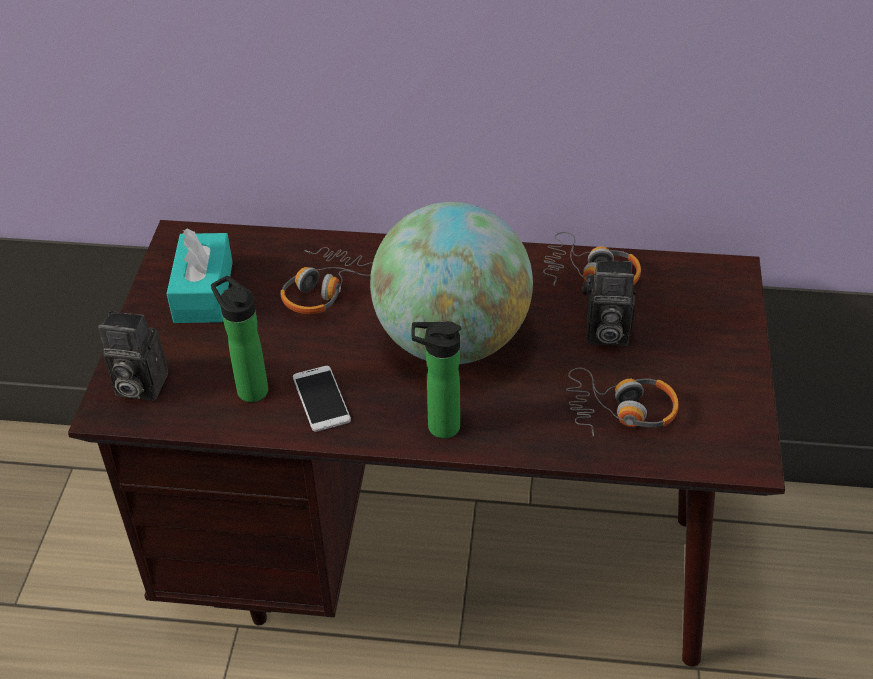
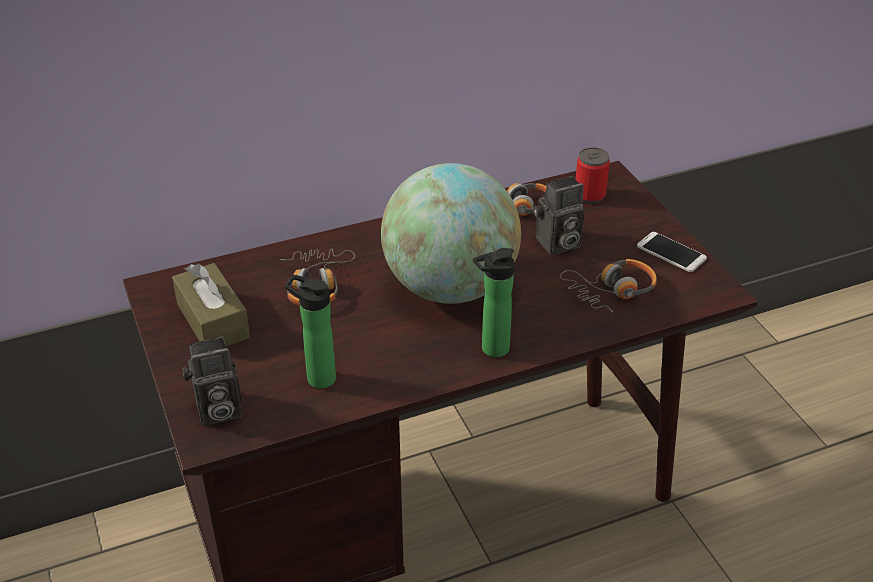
camera: 30 degrees left, 5 degrees down
(203, 292) = (213, 321): turquoise tissue box -> brown tissue box
(321, 399) = (383, 364): phone -> phone (671, 252)
(689, 287) = (589, 195): none -> can

